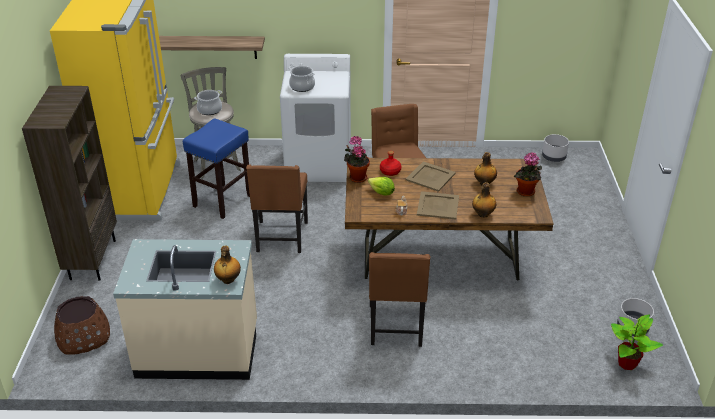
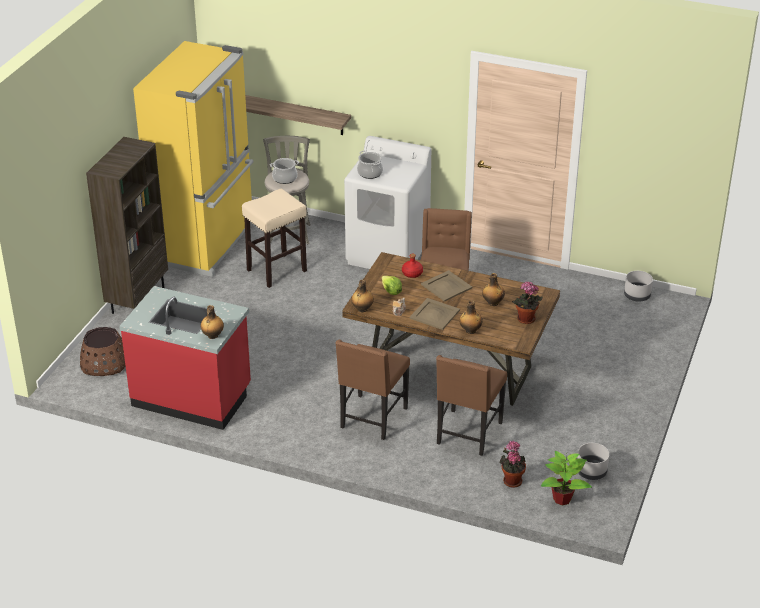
camera: 20 degrees right, 0 degrees up
(198, 350) = (192, 397): beige counter -> red counter
(223, 200) = (277, 270): blue stool -> beige stool
(281, 238) = (312, 317): brown chair -> brown chair (468, 434)
(357, 177) = (378, 272): potted plant -> potted plant (511, 480)
(364, 216) = (362, 309): none -> bottle

